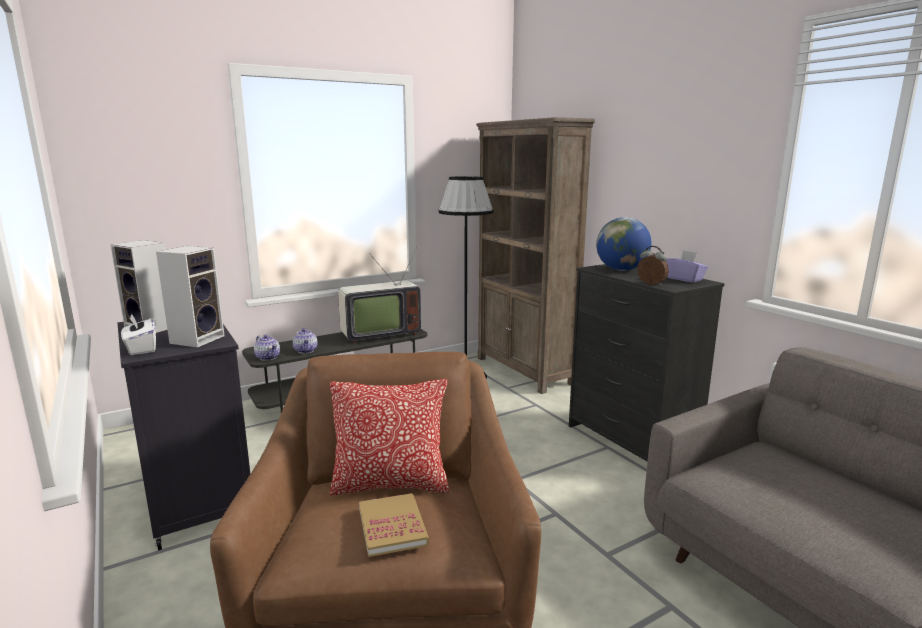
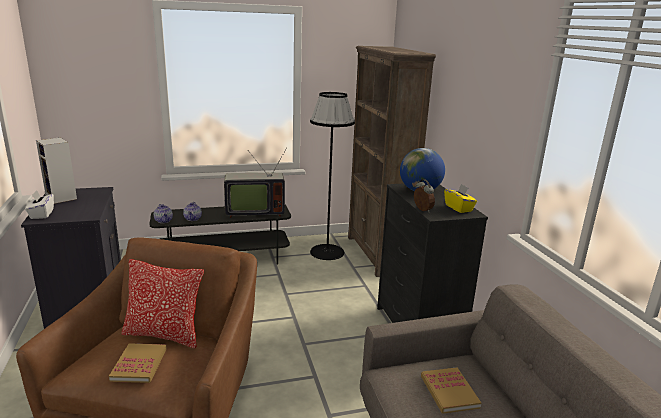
camera: 15 degrees right, 5 degrees up
(198, 339) = (80, 211): speaker -> none
(684, 279) = (459, 208): purple tissue box -> yellow tissue box
(788, 480) = (449, 392): none -> book

